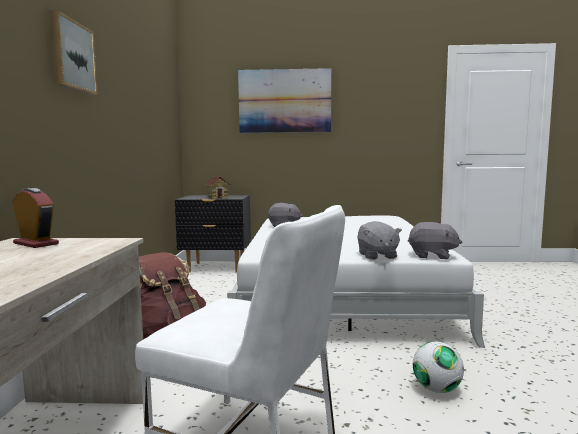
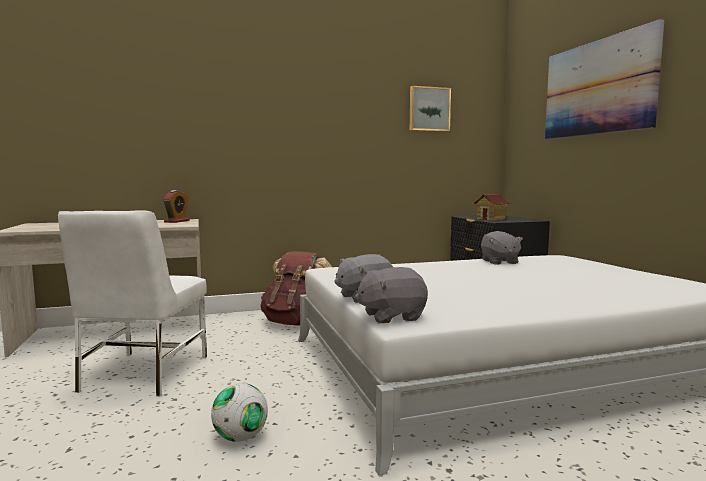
camera: 70 degrees right, 0 degrees up
(71, 56) = (278, 100): picture -> picture (429, 109)
(432, 256) = (391, 316): grey plush toy -> grey plush toy turned 75 degrees clockwise

